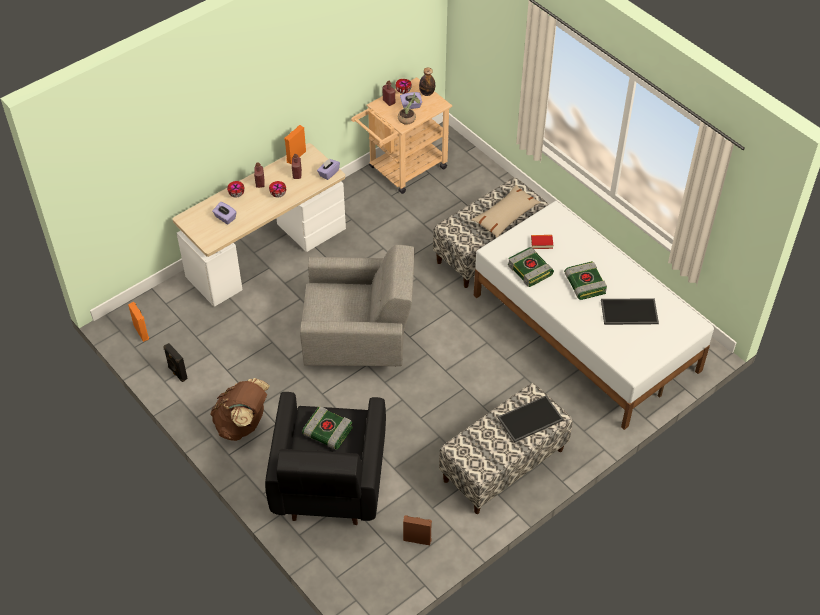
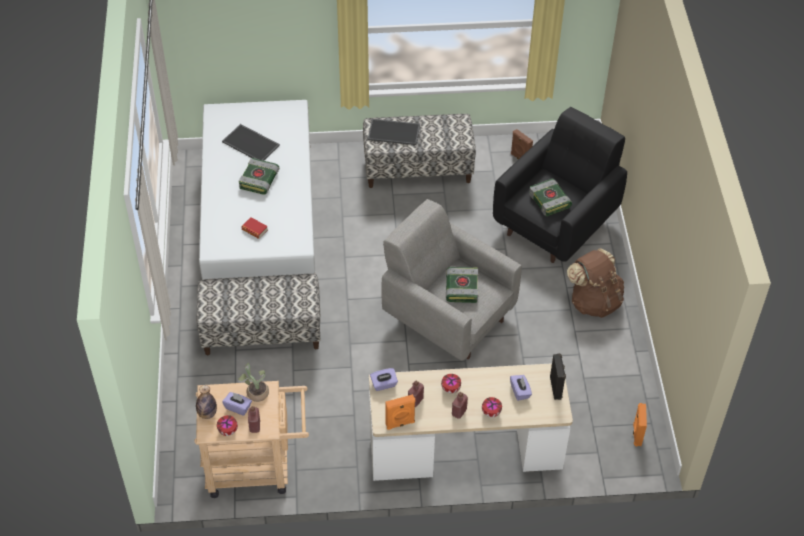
camera: 145 degrees left, 0 degrees up
(177, 373) = (625, 376): black speaker -> black speaker (556, 388)
(506, 216) = (247, 290): beige pillow -> none
(530, 270) = (288, 213): book -> book (461, 287)

